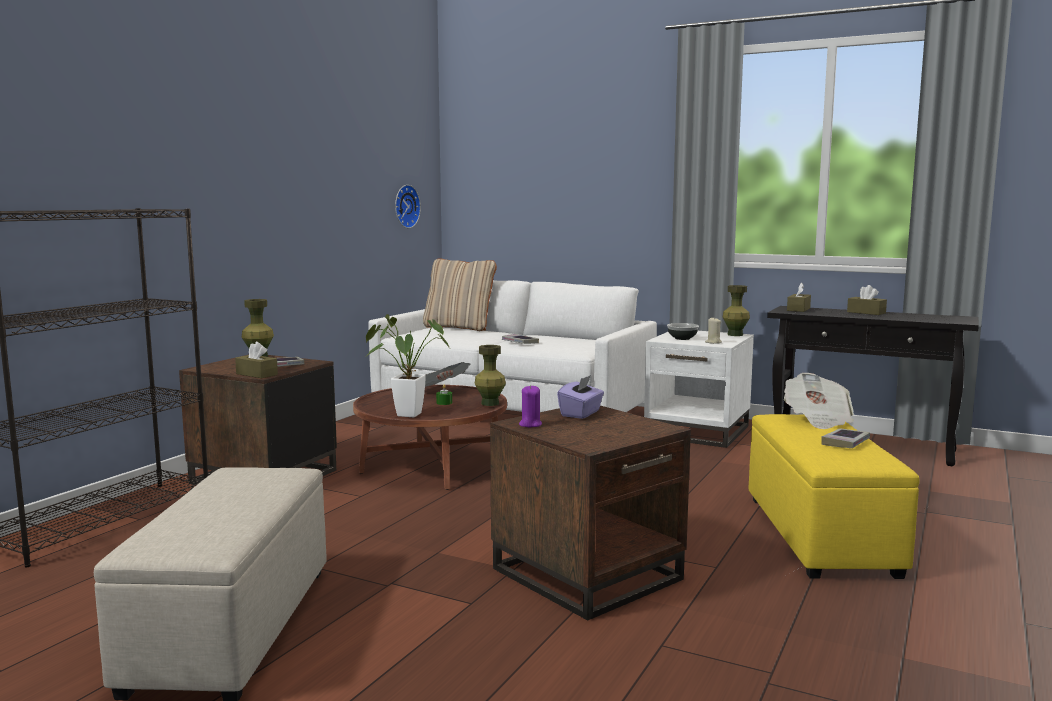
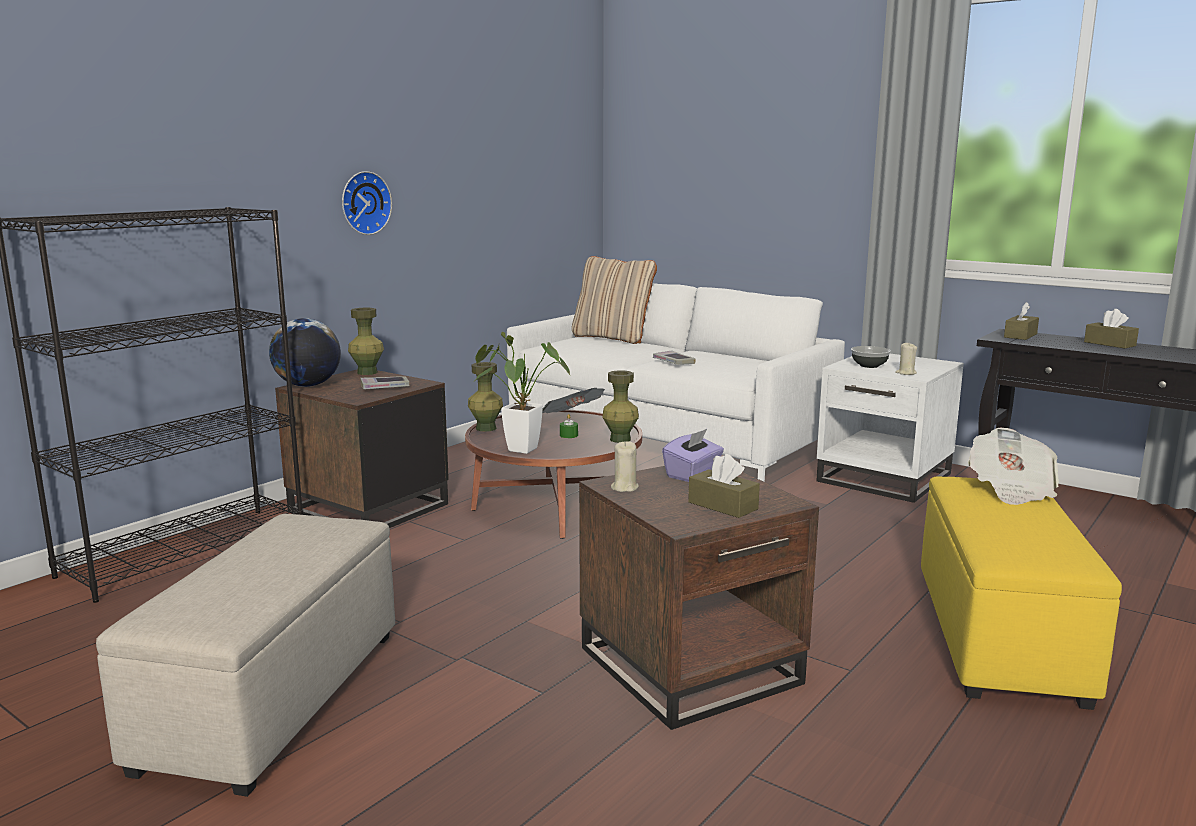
camera: 10 degrees right, 5 degrees up
(209, 367) = (307, 385): none -> globe
(257, 374) = (353, 397): brown tissue box -> brown tissue box (723, 506)
(405, 206) = (556, 194): wall clock -> wall clock (364, 203)
(530, 424) = (624, 487): purple candle -> beige candle
(735, 335) = (939, 362): green vase -> green vase (485, 428)
(845, 442) = (1035, 527): book -> none

